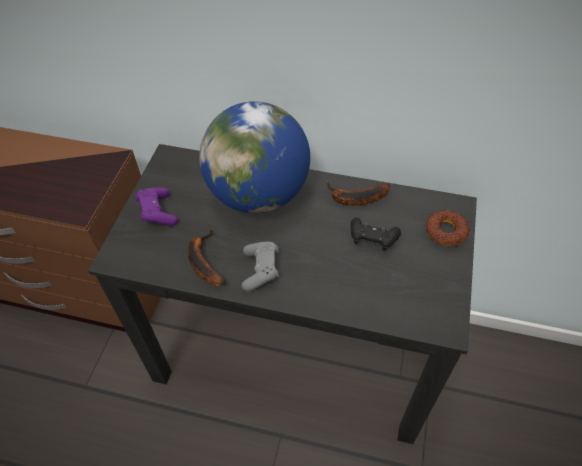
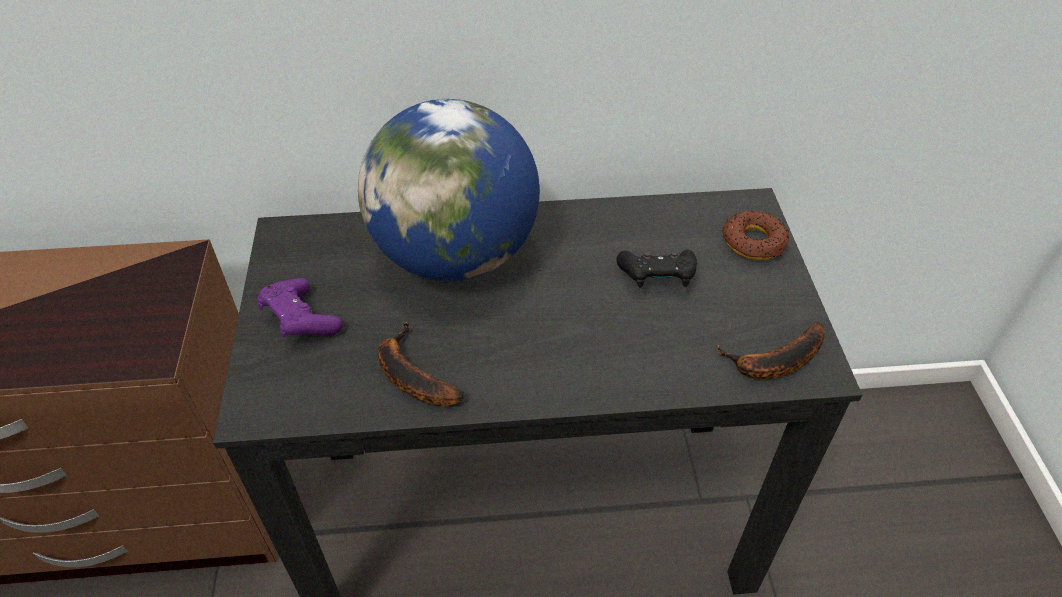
camera: 20 degrees left, 5 degrees down
(261, 270) = (510, 364): grey game controller -> none
(355, 198) = (605, 227): banana -> banana (774, 362)

